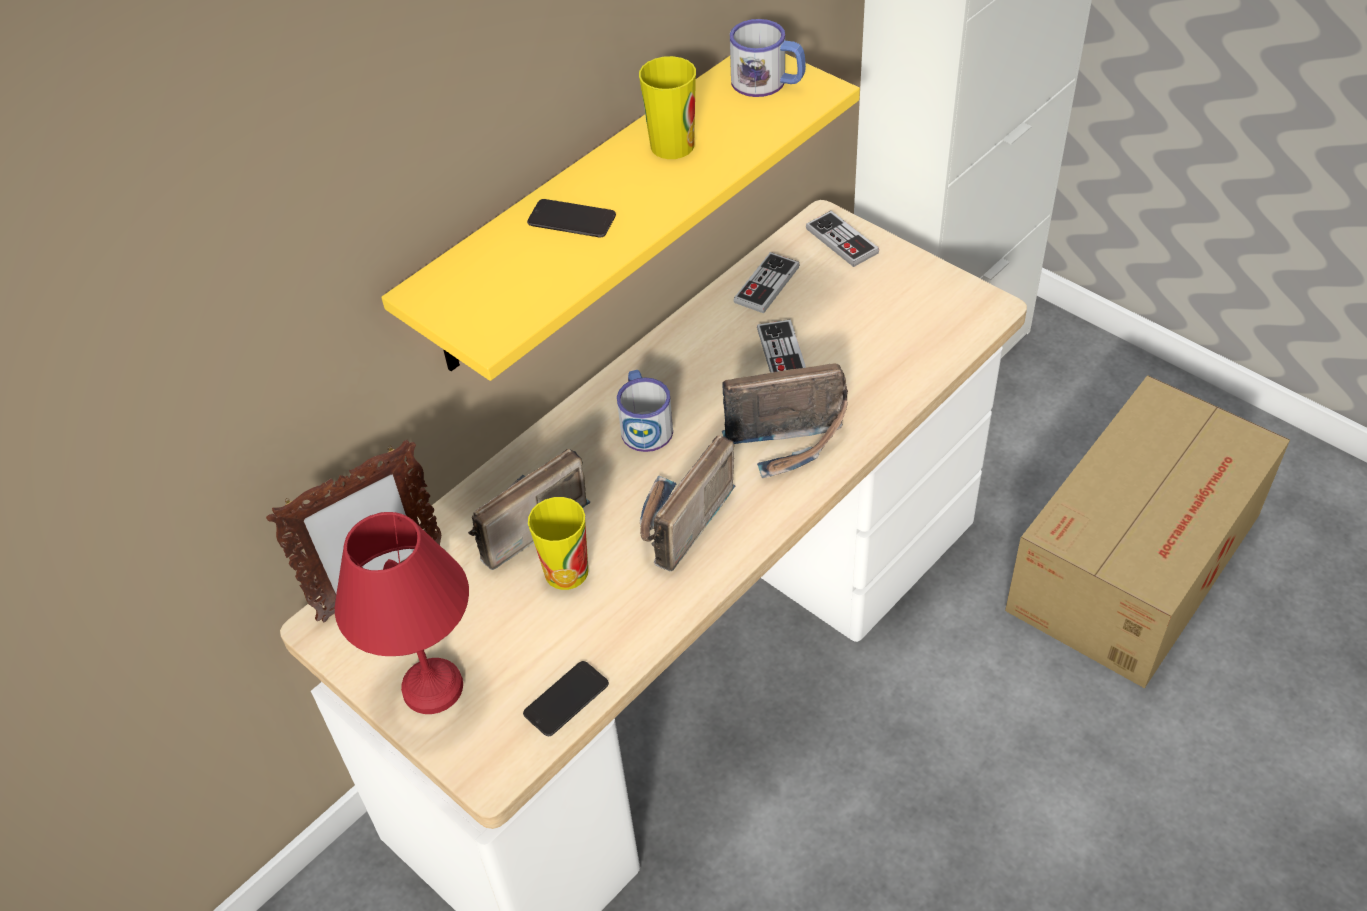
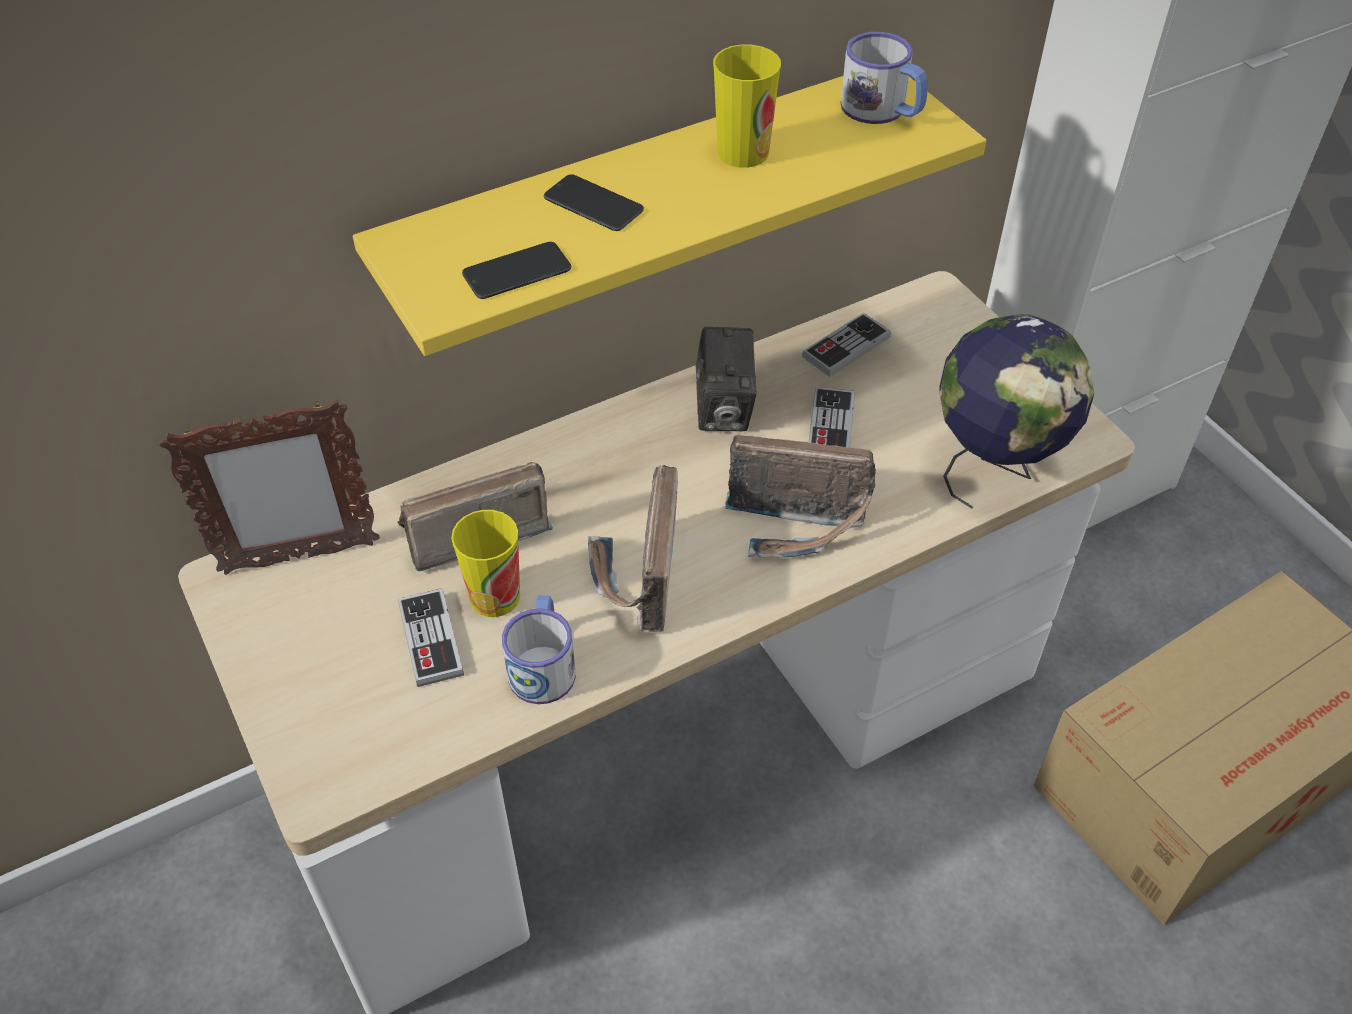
camera: 15 degrees right, 0 degrees up
(429, 688) = (297, 679): red table lamp -> none
(566, 699) = (431, 737): phone -> phone (517, 272)
(644, 424) = (648, 461): mug -> mug (543, 664)
(677, 523) = (636, 579): radio -> radio turned 45 degrees counterclockwise
(688, 364) = (724, 410): none -> camera
(842, 241) = (950, 321): game controller -> game controller (431, 639)
(926, 352) = (995, 468): none -> globe

